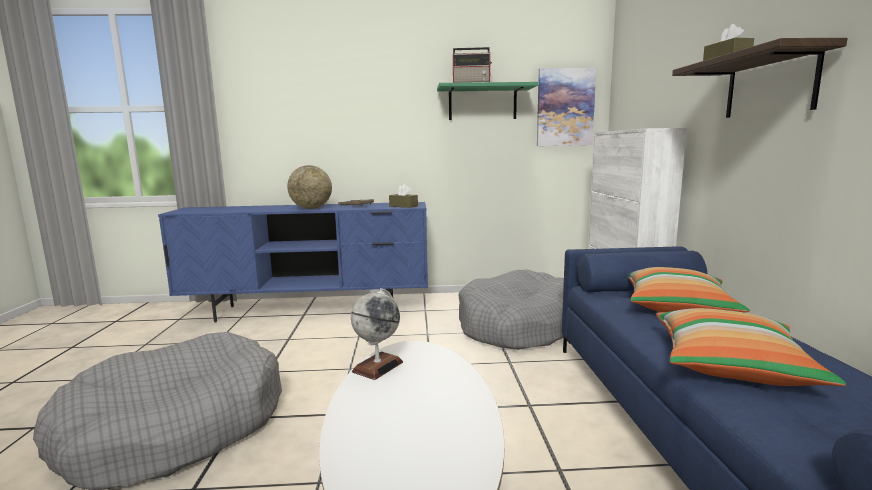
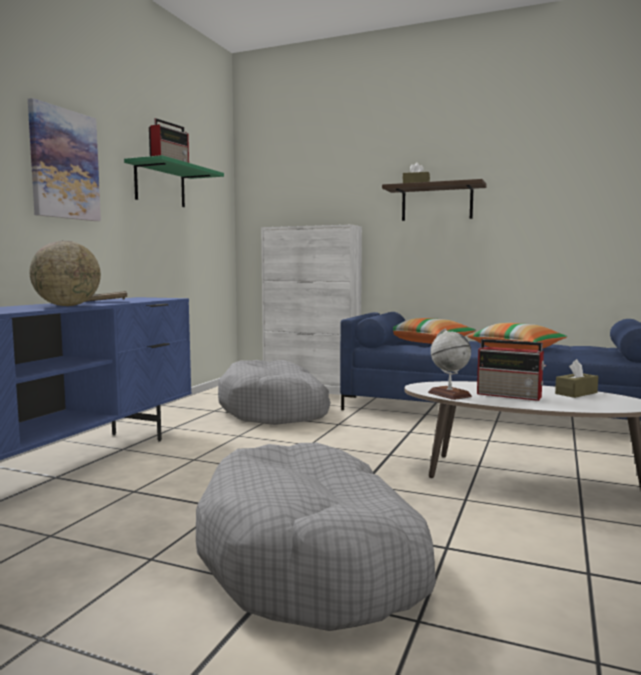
camera: 65 degrees left, 5 degrees down
(399, 402) = (510, 395): none -> radio
(403, 206) = (157, 299): brown tissue box -> brown tissue box (576, 393)
(565, 107) = (212, 201): picture -> picture (64, 164)

